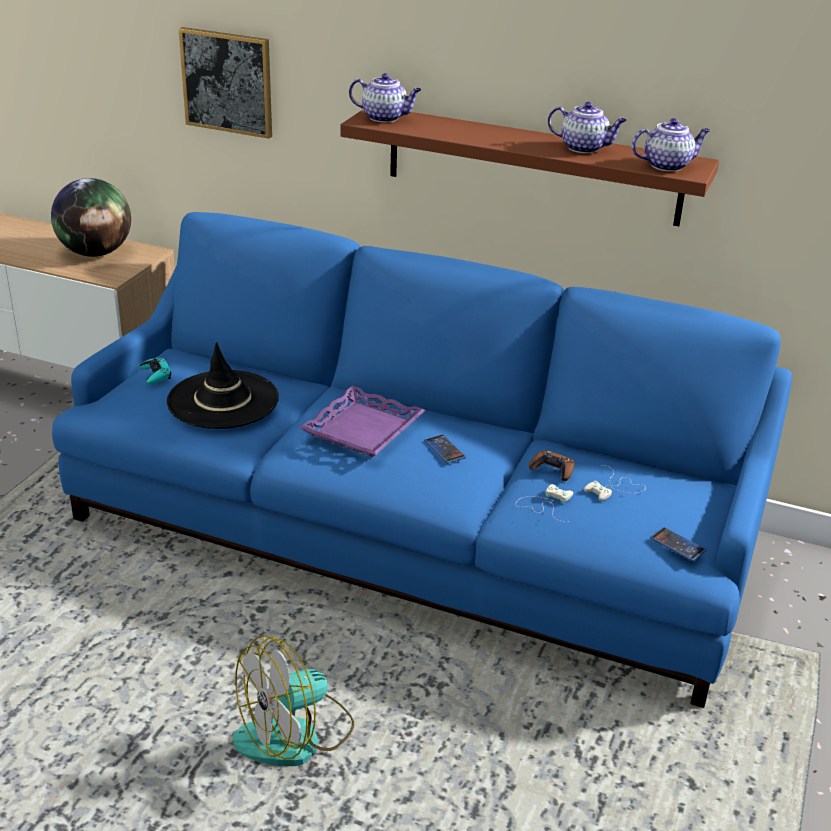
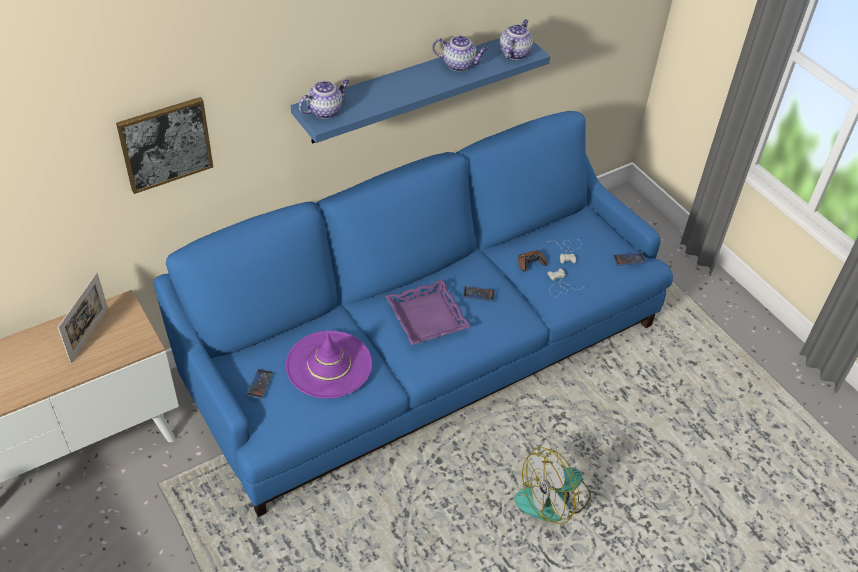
camera: 55 degrees left, 15 degrees up
(96, 253) = (89, 335): globe -> picture frame
(155, 375) = (260, 384): turquoise game controller -> phone
(223, 400) = (329, 365): black hat -> purple hat
(295, 735) = (553, 499): fan -> fan turned 60 degrees clockwise
(532, 165) = (411, 87): brown shelf -> blue shelf
(584, 148) = (459, 65): teapot -> teapot turned 45 degrees clockwise

